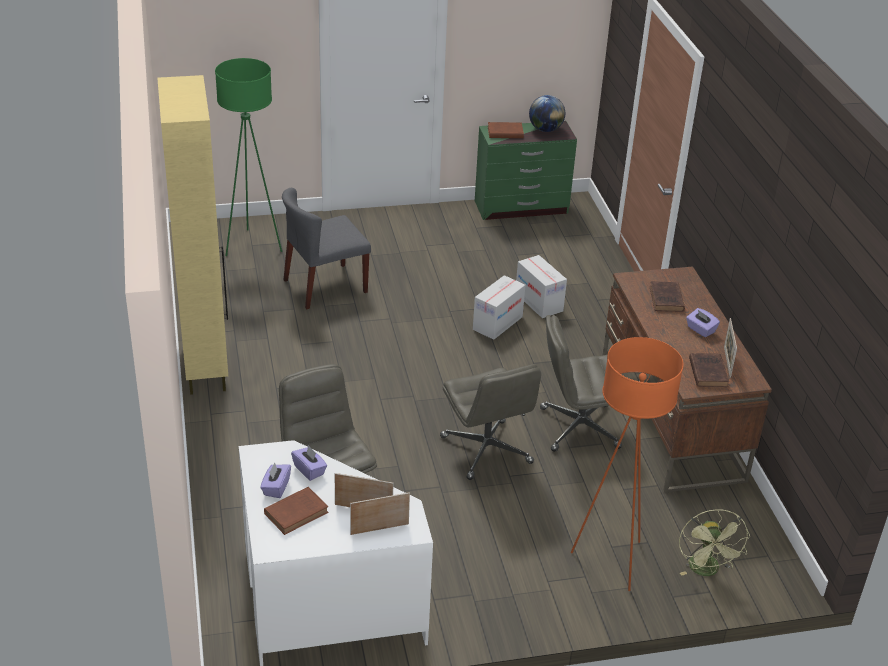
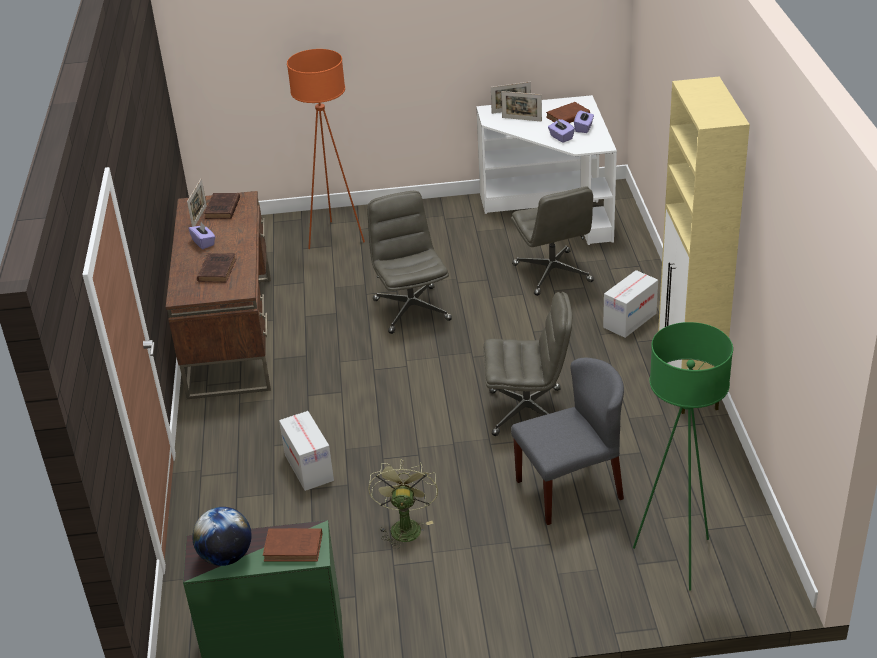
camera: 170 degrees left, 0 degrees up
(497, 323) = (366, 439): cardboard box -> cardboard box (630, 320)
(578, 428) = (321, 328): grey office chair -> grey office chair (528, 411)
(706, 571) = (268, 232): green fan -> green fan (404, 526)

